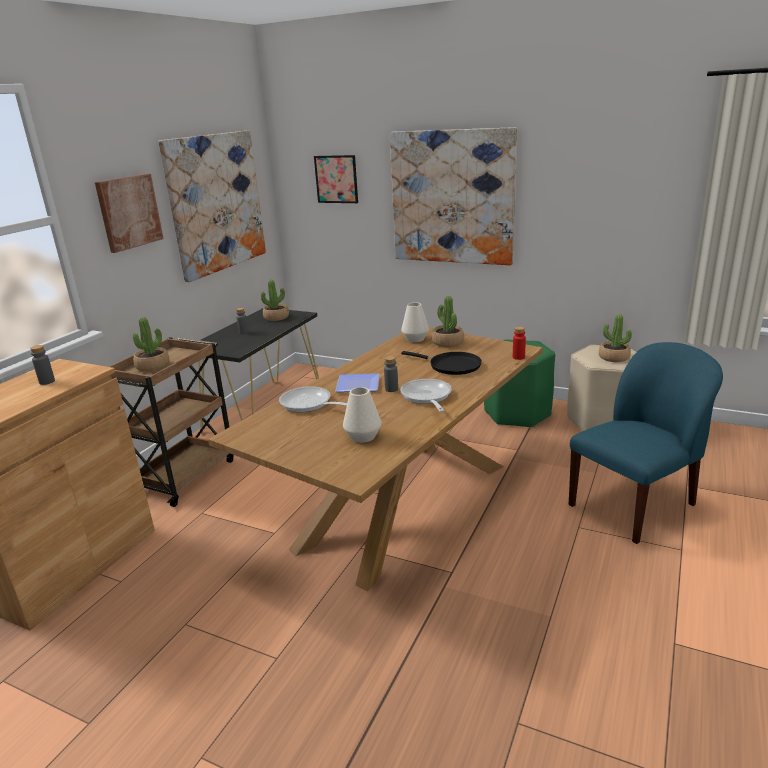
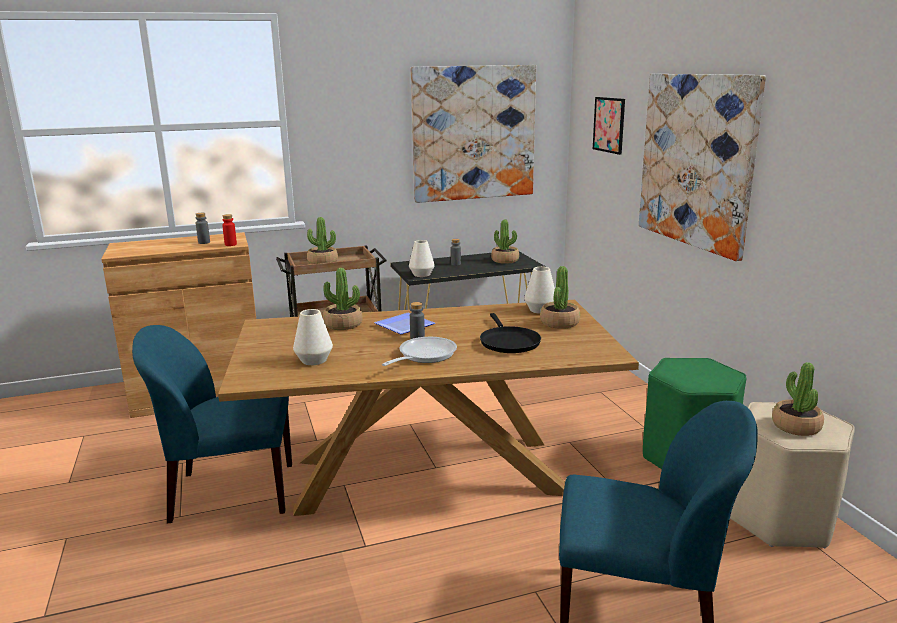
camera: 45 degrees right, 5 degrees down
(129, 212) = (362, 127): picture -> none
(236, 349) = (421, 274): none -> white vase
(283, 612) = (230, 493): none -> blue chair
(309, 404) = (343, 324): frying pan -> potted plant
(518, 357) = (586, 360): red bottle -> red bottle (230, 244)

